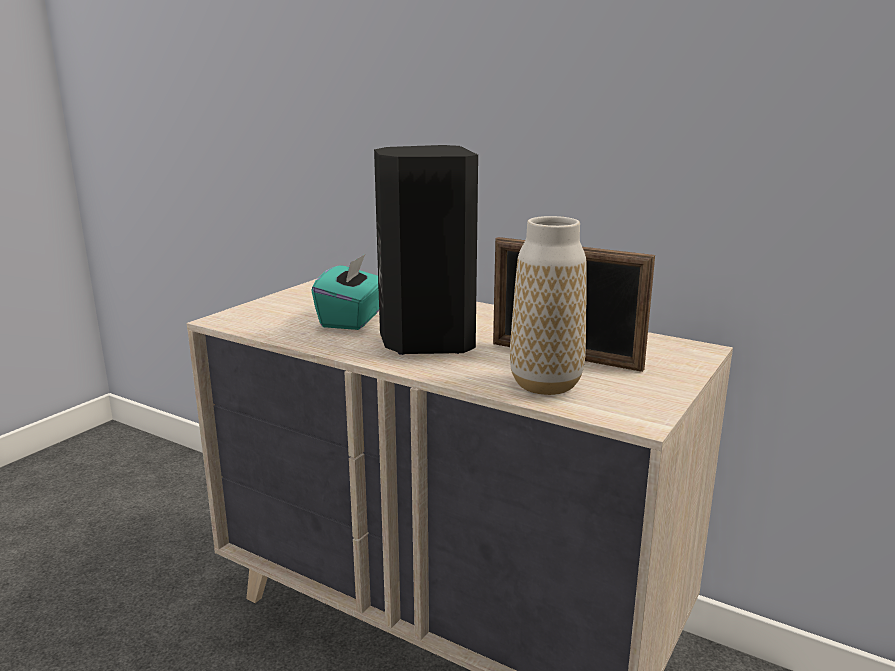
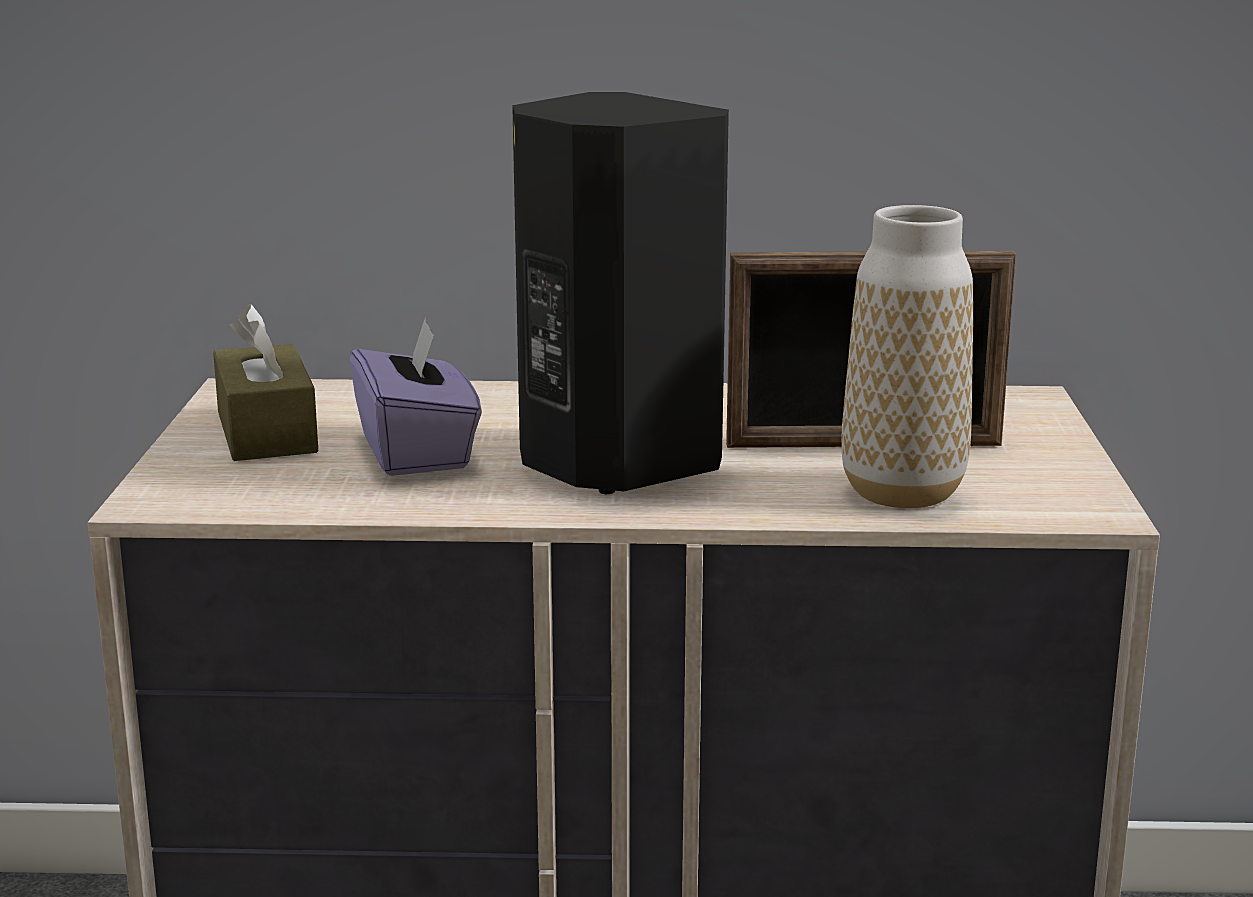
camera: 30 degrees left, 0 degrees up
(309, 300) = (266, 432): none -> brown tissue box
(352, 319) = (417, 452): turquoise tissue box -> purple tissue box

